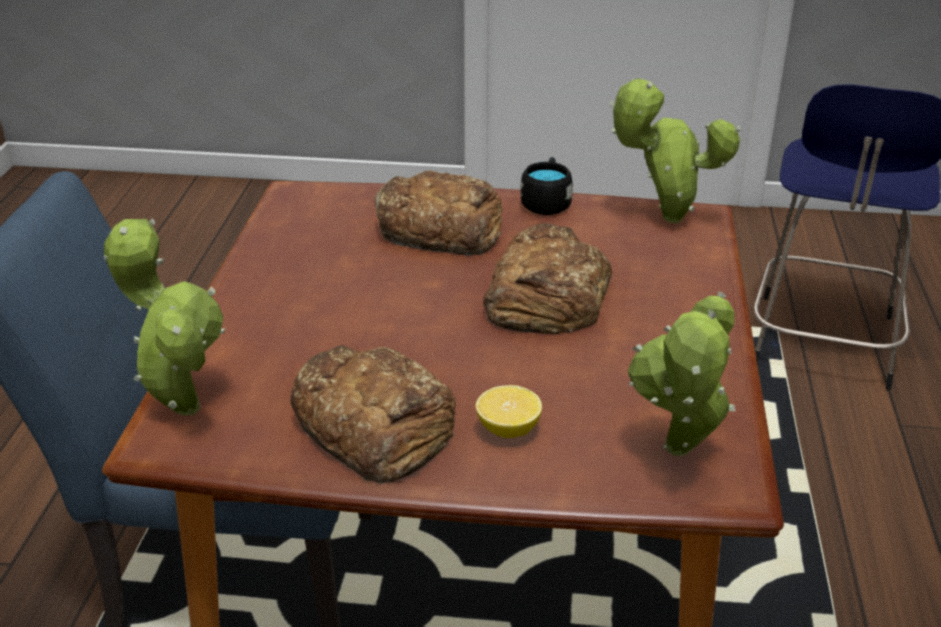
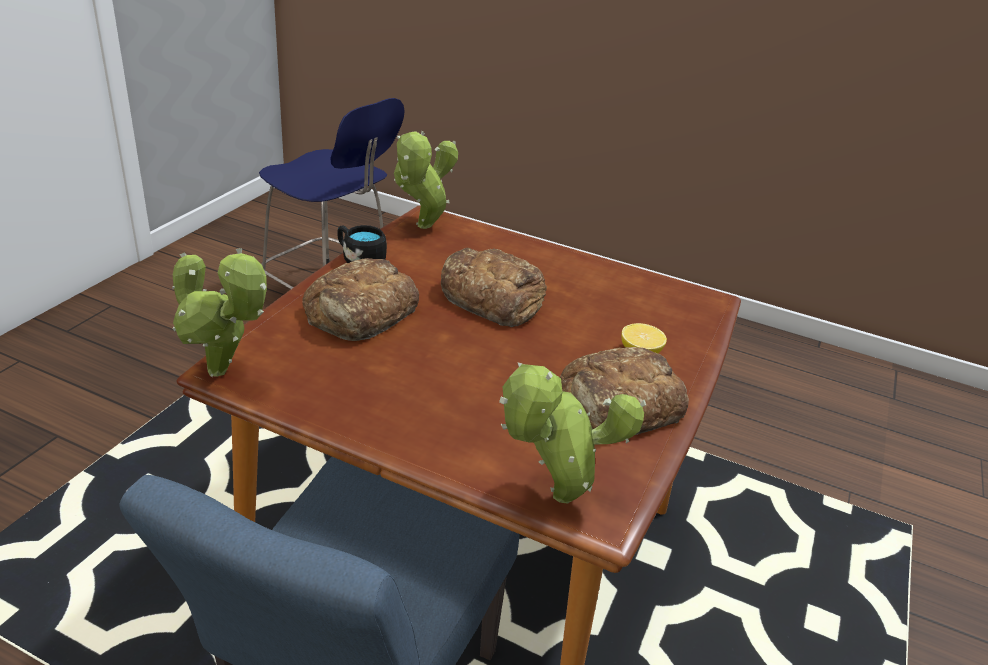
camera: 75 degrees left, 0 degrees up
(678, 455) = (681, 306): potted plant -> potted plant (223, 373)

